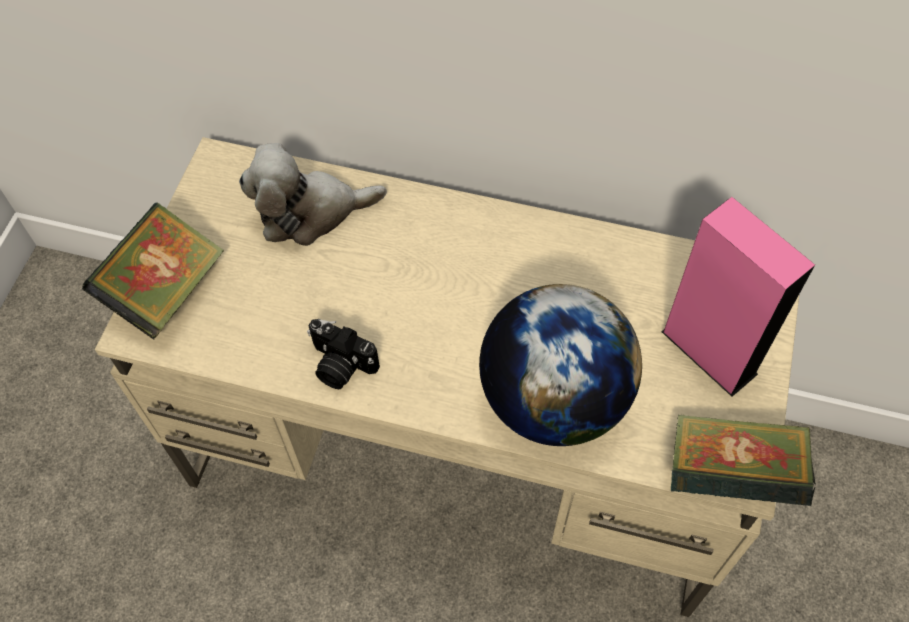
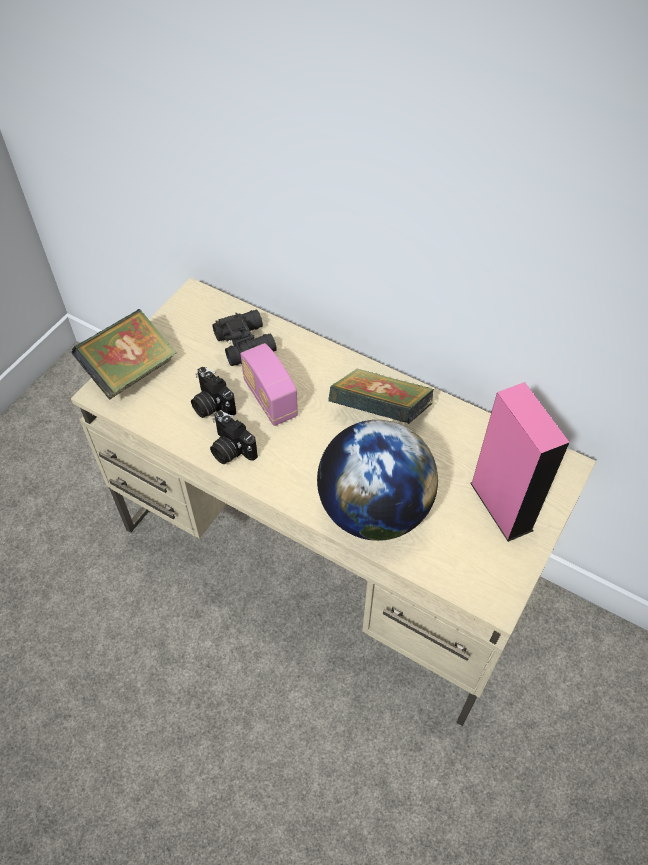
camera: 15 degrees right, 5 degrees down
(293, 310) = (211, 405): none -> camera
(310, 212) = (246, 342): plush toy -> black binoculars
(369, 283) = (270, 399): none -> radio
(730, 475) = (487, 596): book -> book (379, 413)

